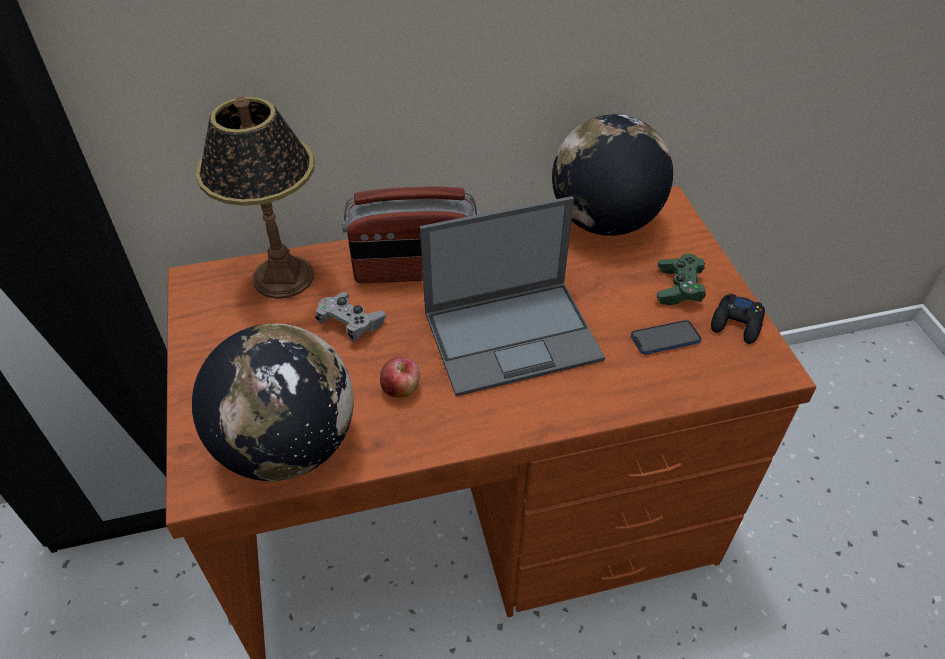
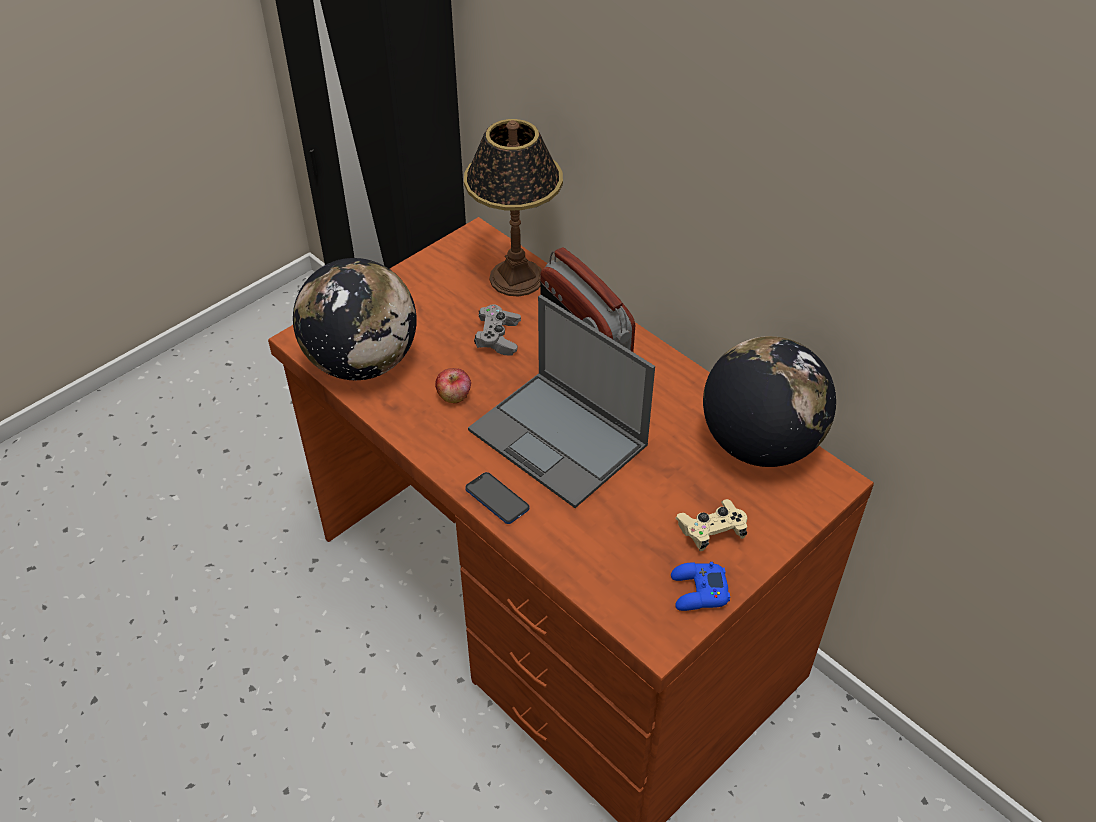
camera: 60 degrees right, 0 degrees up
(665, 339) = (634, 543): phone -> phone (497, 499)
(678, 288) = (711, 531): green game controller -> beige game controller
(737, 323) = (698, 591): black game controller -> blue game controller

